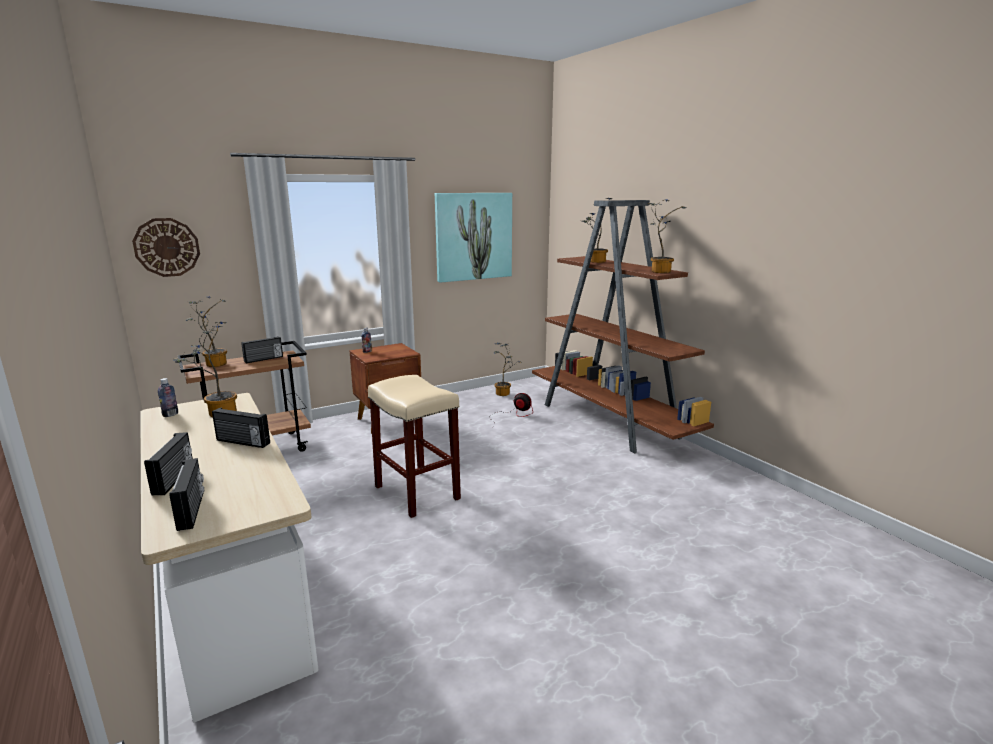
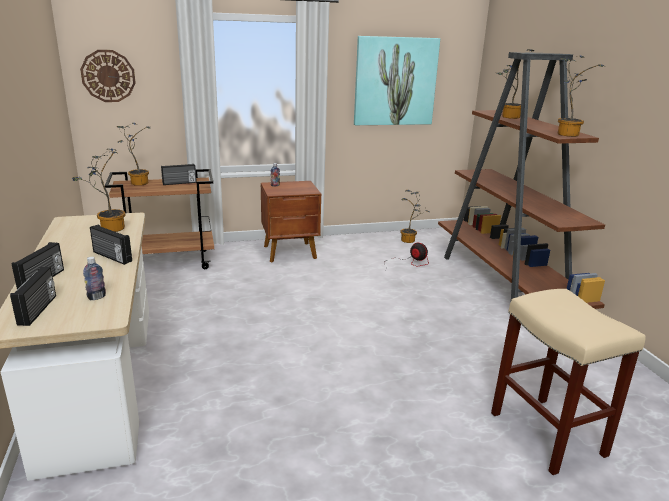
camera: 15 degrees right, 5 degrees up
(170, 414) = (73, 224): bottle -> bottle (97, 297)
(416, 492) = (284, 323): beige stool -> beige stool (545, 433)

